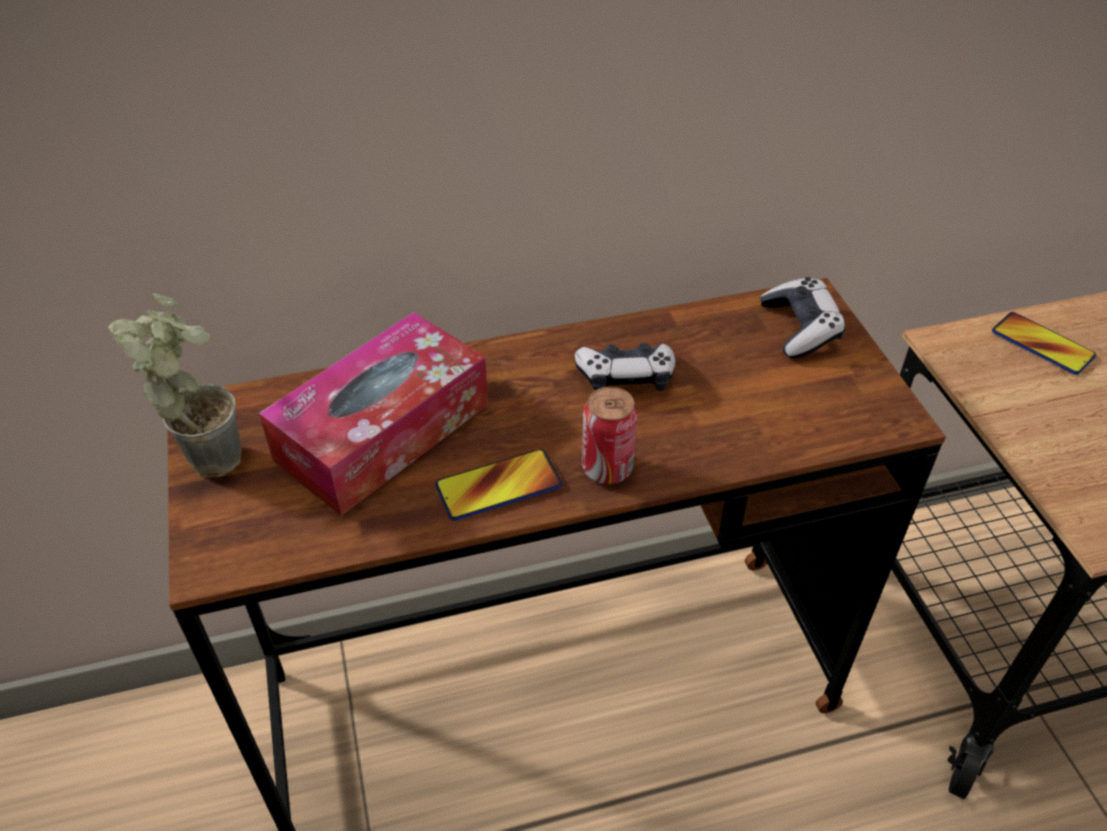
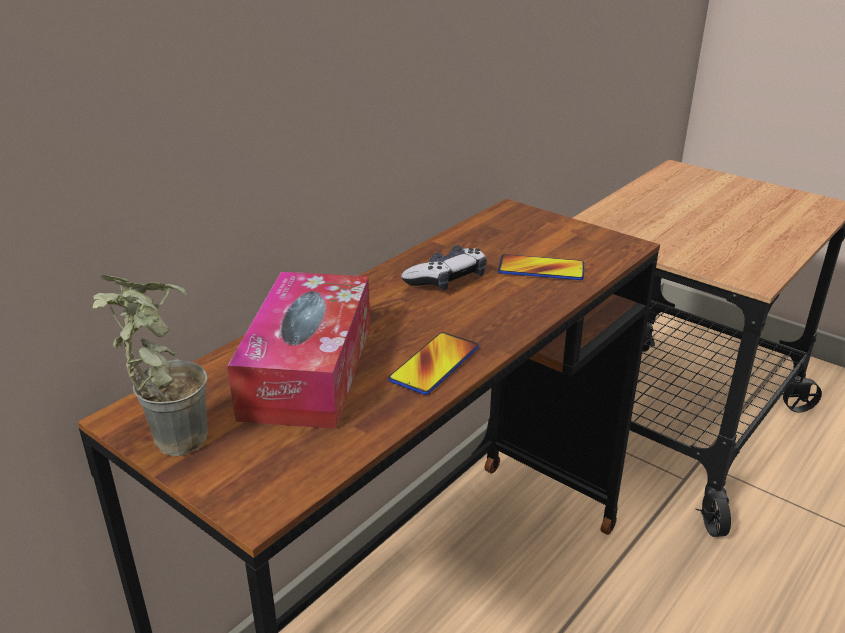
camera: 35 degrees left, 15 degrees down
(607, 468) = (494, 327): can -> none
(800, 328) = (522, 224): game controller -> none
(1042, 344) = (628, 213): phone -> phone (541, 269)

